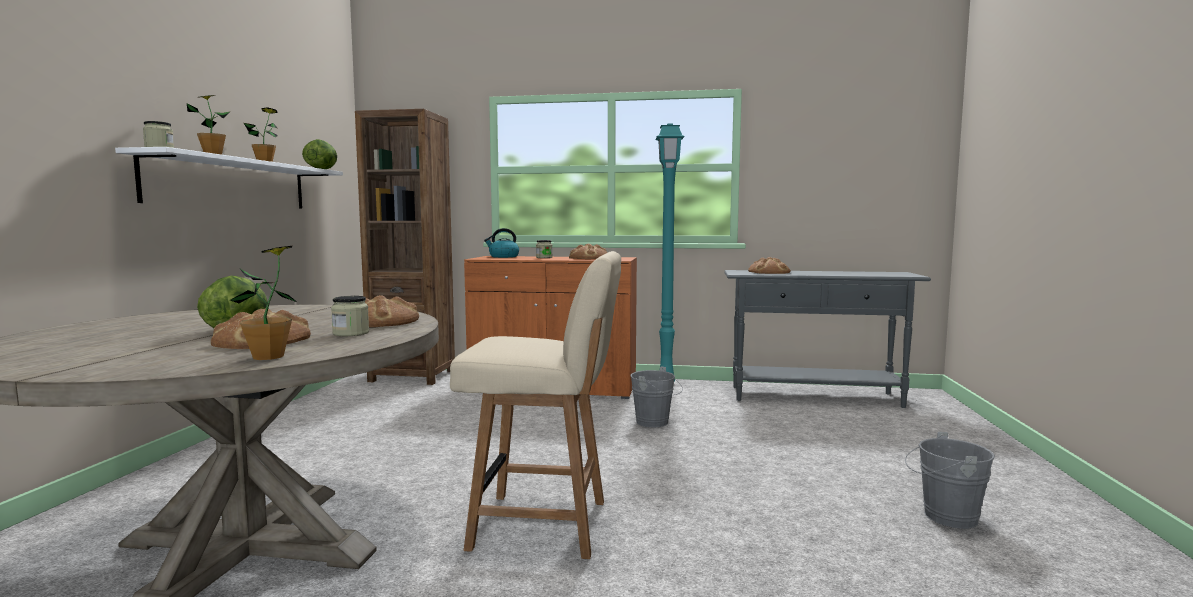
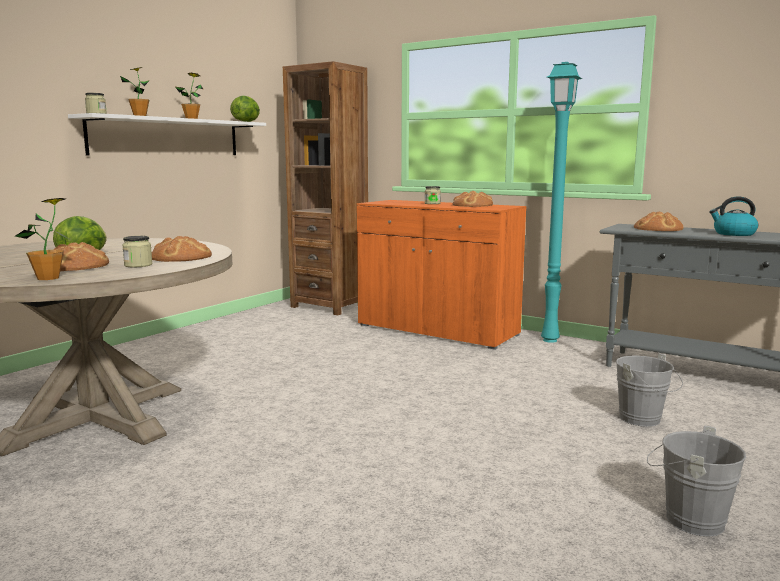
camera: 25 degrees right, 5 degrees up
(503, 257) = (400, 201): kettle -> kettle (733, 234)
(543, 525) = (296, 442): beige chair -> none
(655, 422) = (493, 375): grey bucket -> grey bucket (643, 420)

